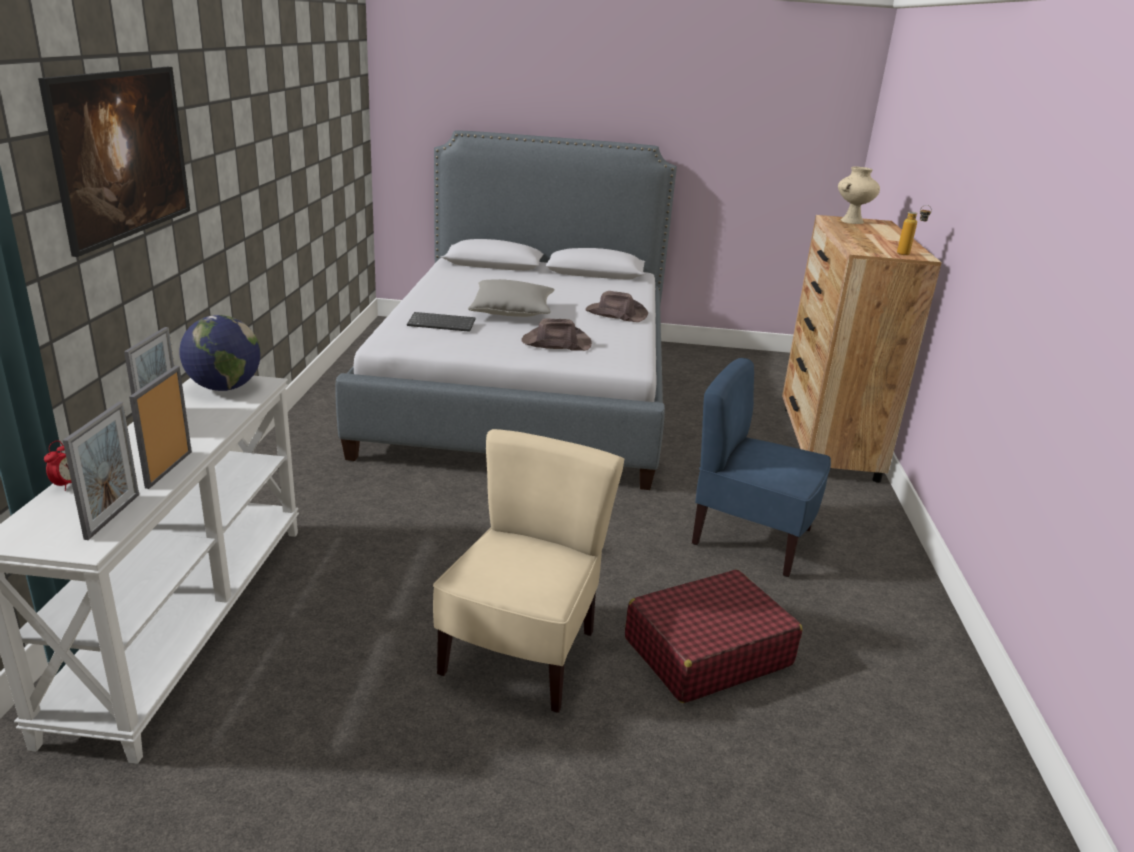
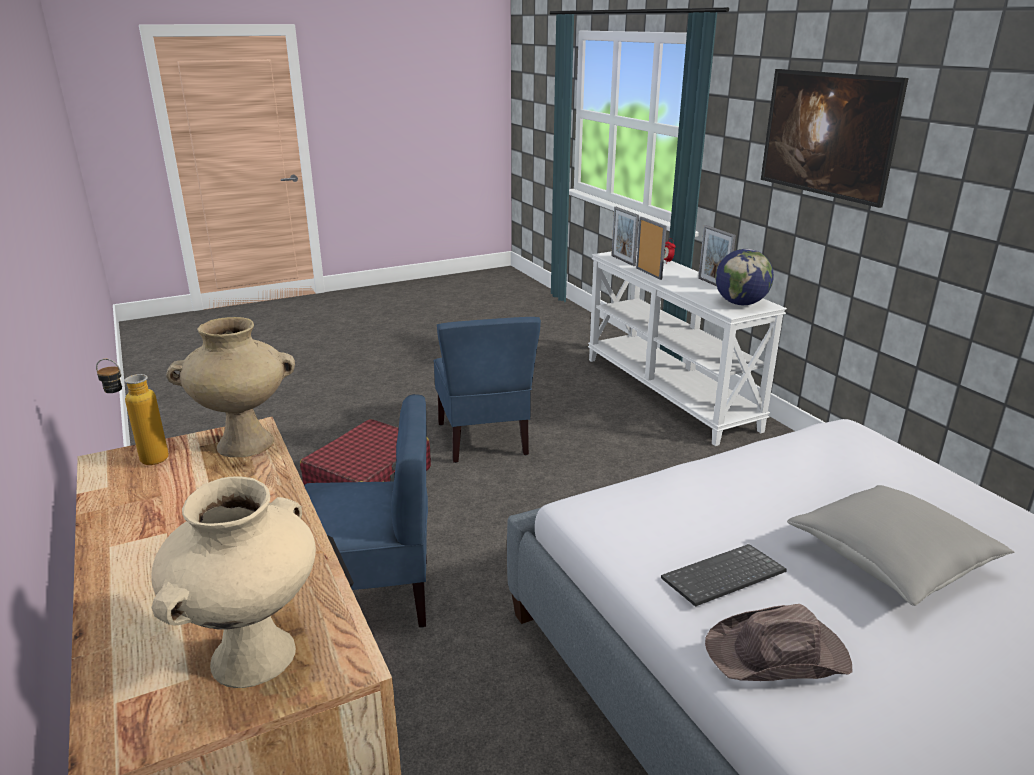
camera: 150 degrees right, 0 degrees up
(442, 323) = (875, 477): keyboard -> keyboard (723, 579)
(522, 654) = (484, 439): beige chair -> blue chair
(555, 343) = (718, 509): brown hat -> none
(861, 249) = (247, 443): none -> beige vase

